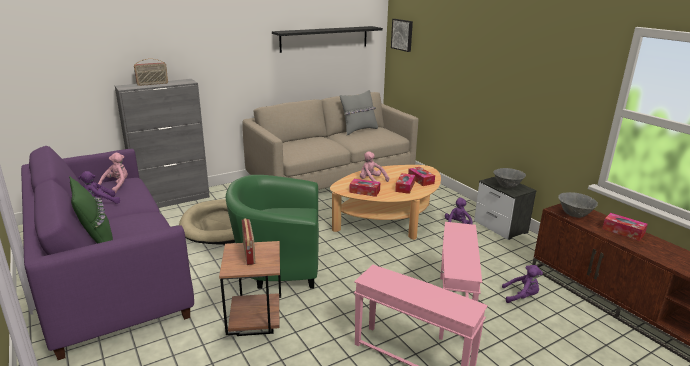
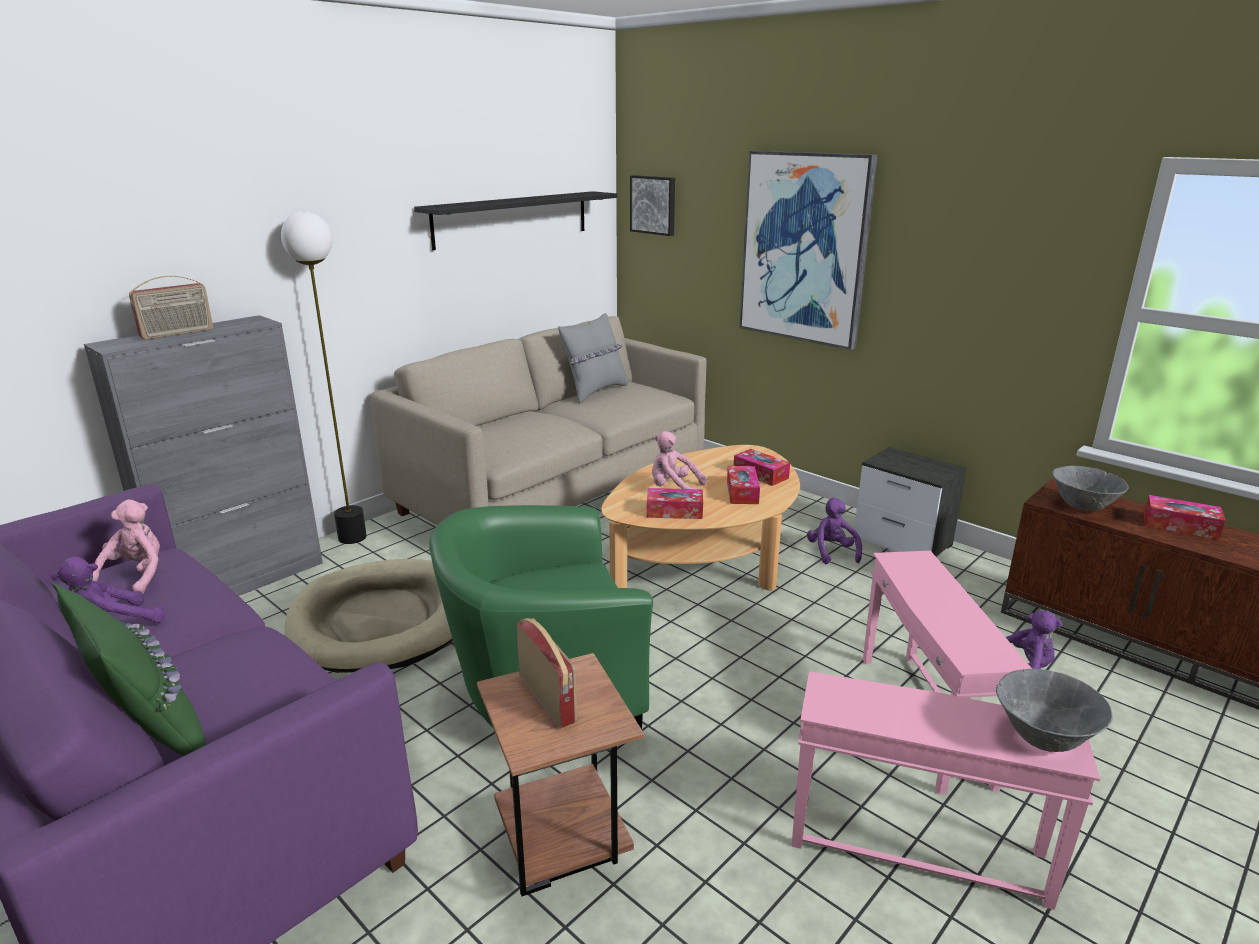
camera: 15 degrees left, 0 degrees up
(227, 187) = (352, 537): none -> floor lamp
(468, 63) = (805, 248): none -> picture
(507, 186) = (916, 467): grey bowl -> grey bowl (1042, 739)

